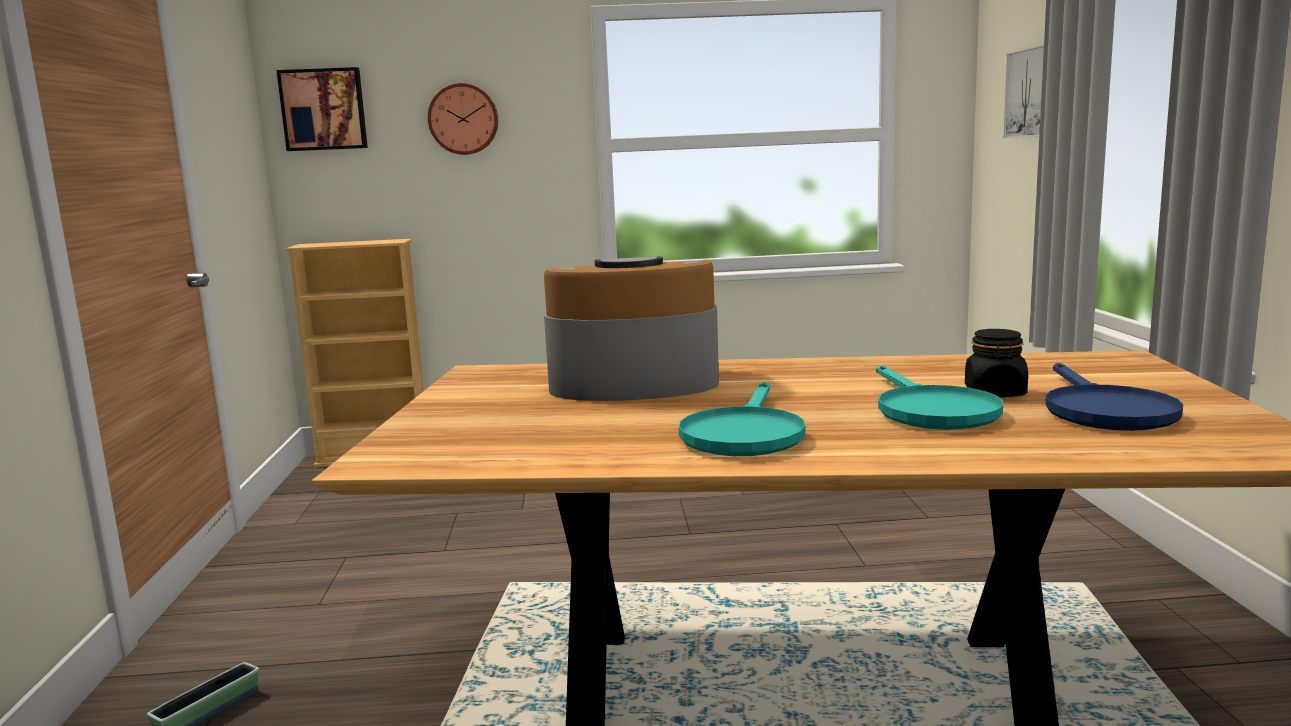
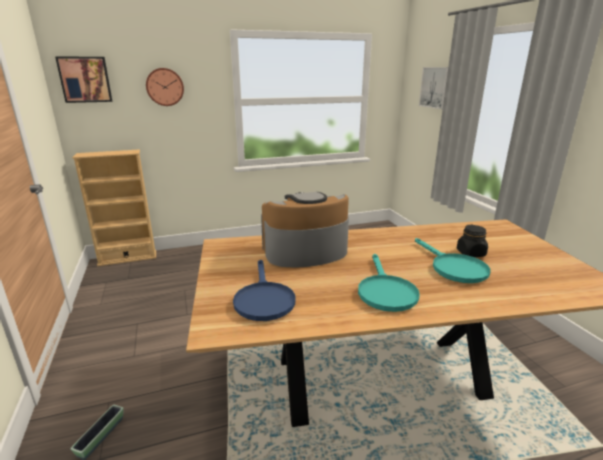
camera: 15 degrees left, 10 degrees up
(1102, 410) = (521, 264): blue frying pan -> blue frying pan (263, 299)

